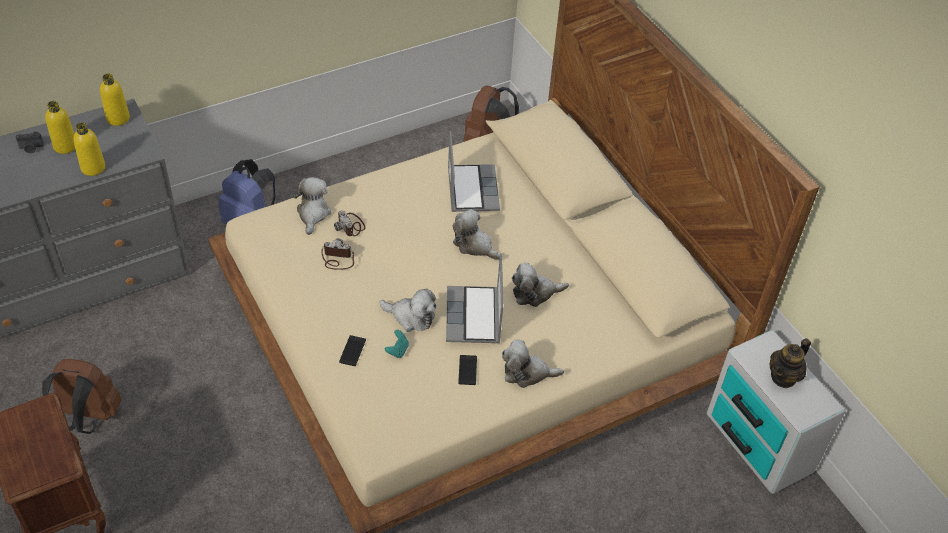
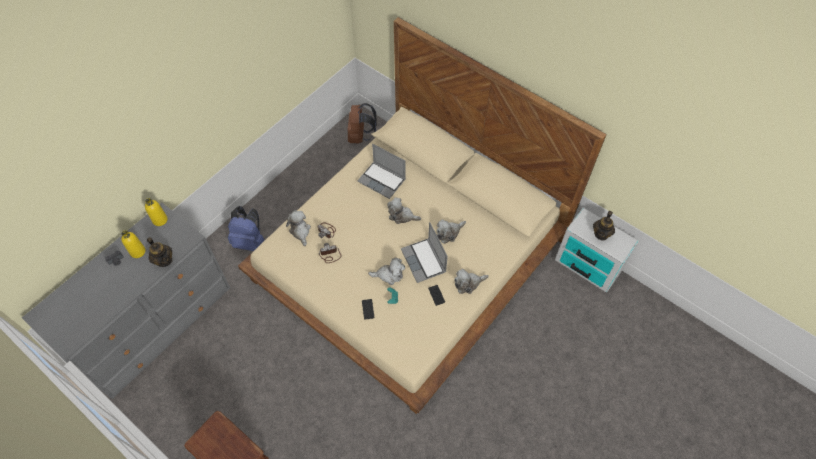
camera: 20 degrees left, 10 degrees up
(88, 418) = (219, 401): brown backpack -> none
(93, 168) = (164, 260): yellow bottle -> teapot
(471, 189) = (382, 180): laptop -> laptop turned 150 degrees clockwise

